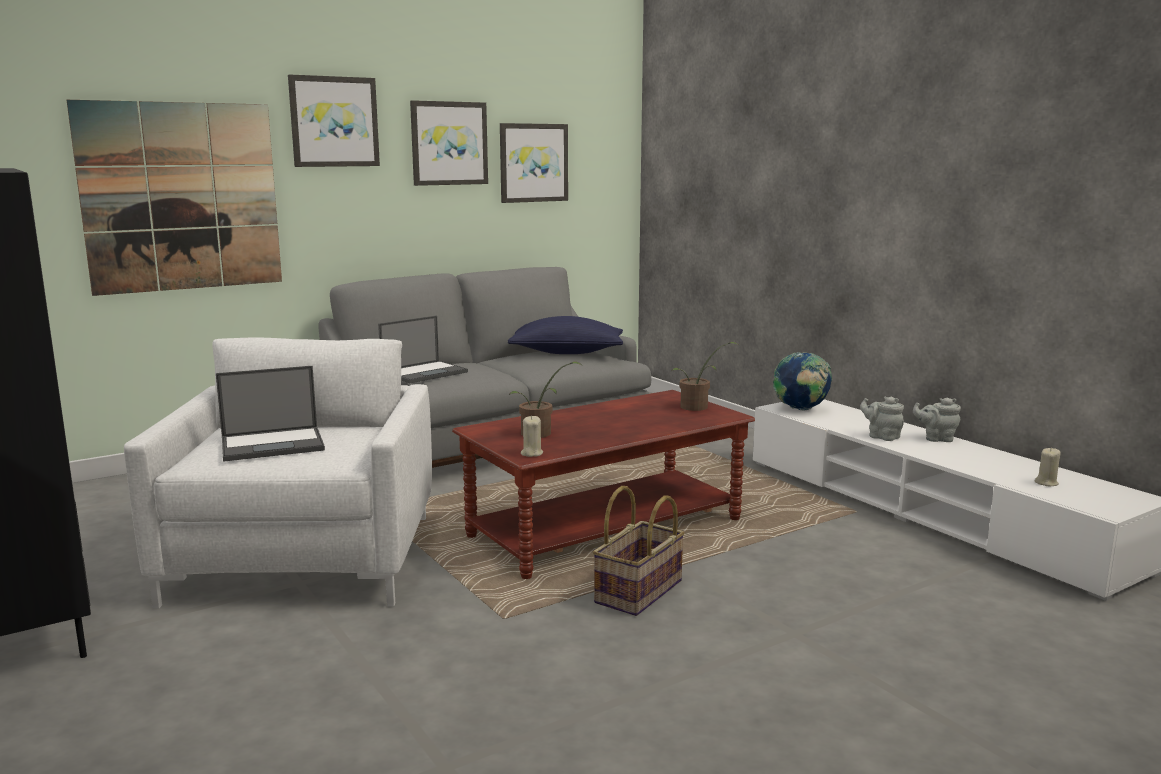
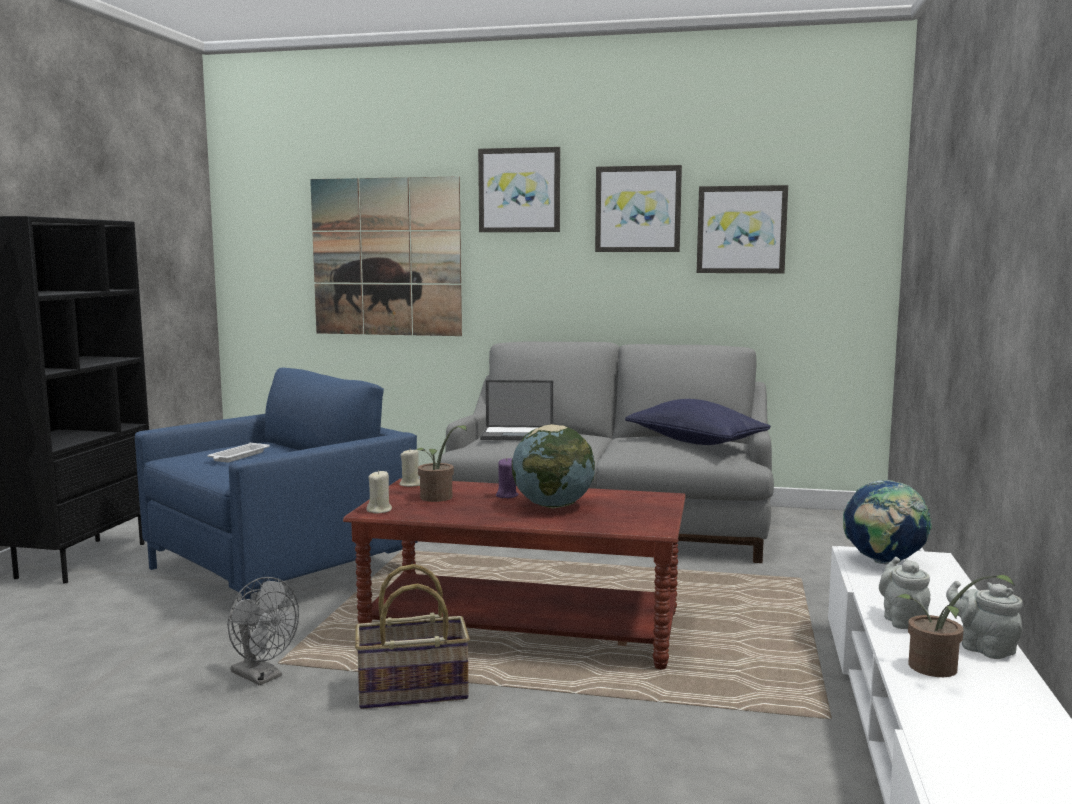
camera: 45 degrees right, 5 degrees down
(274, 444) = (238, 456): laptop -> white tray
(305, 559) = (282, 569): white armchair -> blue armchair
(517, 631) = (262, 677): none -> grey fan
(578, 419) = (506, 495): none -> purple candle
(630, 417) = (553, 506): none -> globe
(698, 407) = (648, 514): potted plant -> potted plant (938, 670)
(1046, 483) = (993, 761): beige candle -> beige candle (411, 484)

